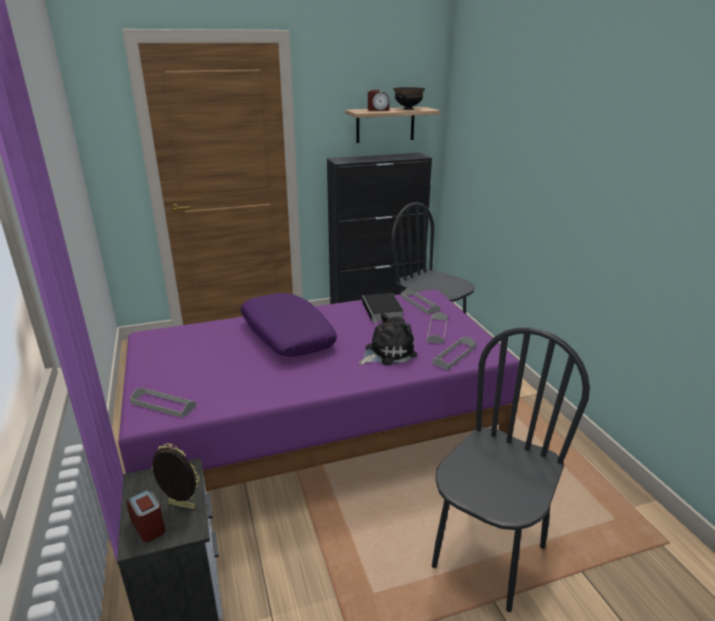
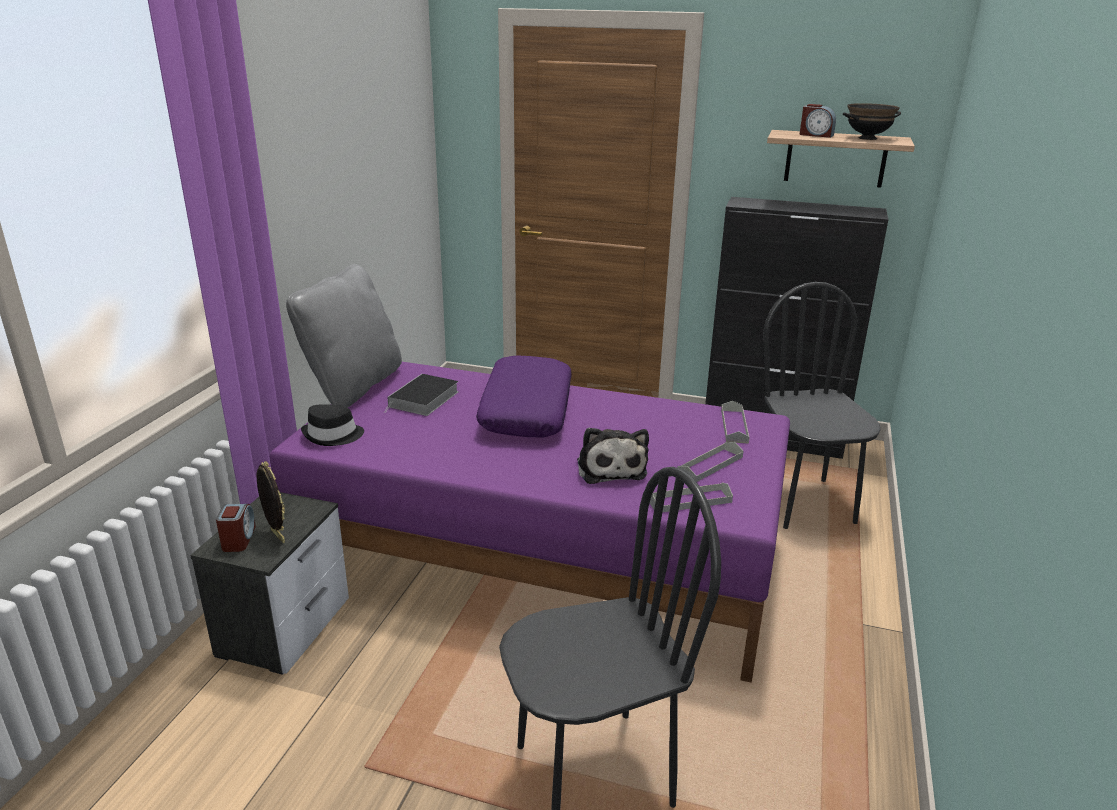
camera: 35 degrees right, 0 degrees up
(130, 362) = (353, 387): none -> grey pillow
(163, 404) = (333, 435): grey tray -> black hat
(383, 311) = (672, 420): book -> book (423, 400)
(387, 352) = (610, 467): plush toy -> plush toy turned 75 degrees clockwise

